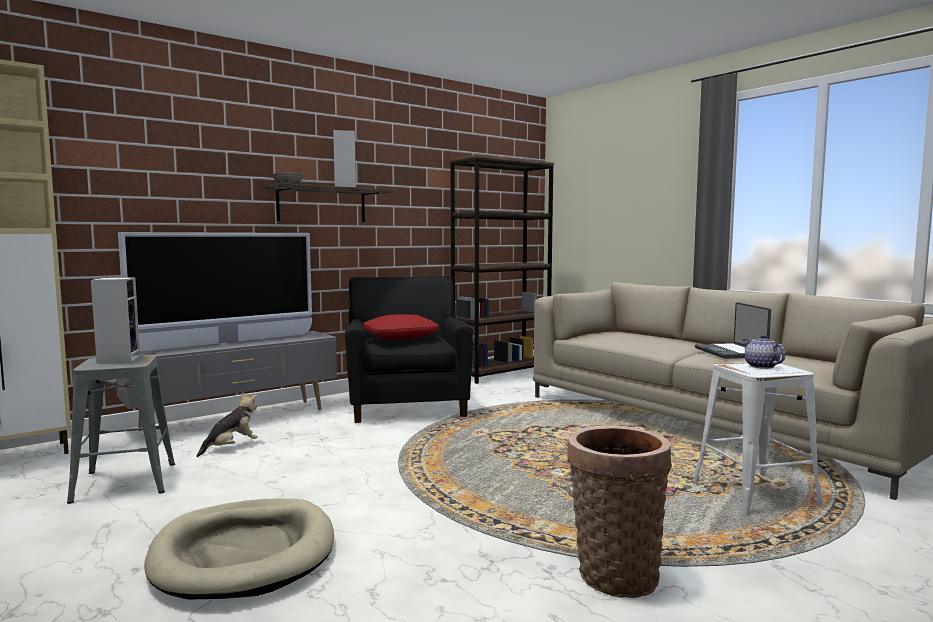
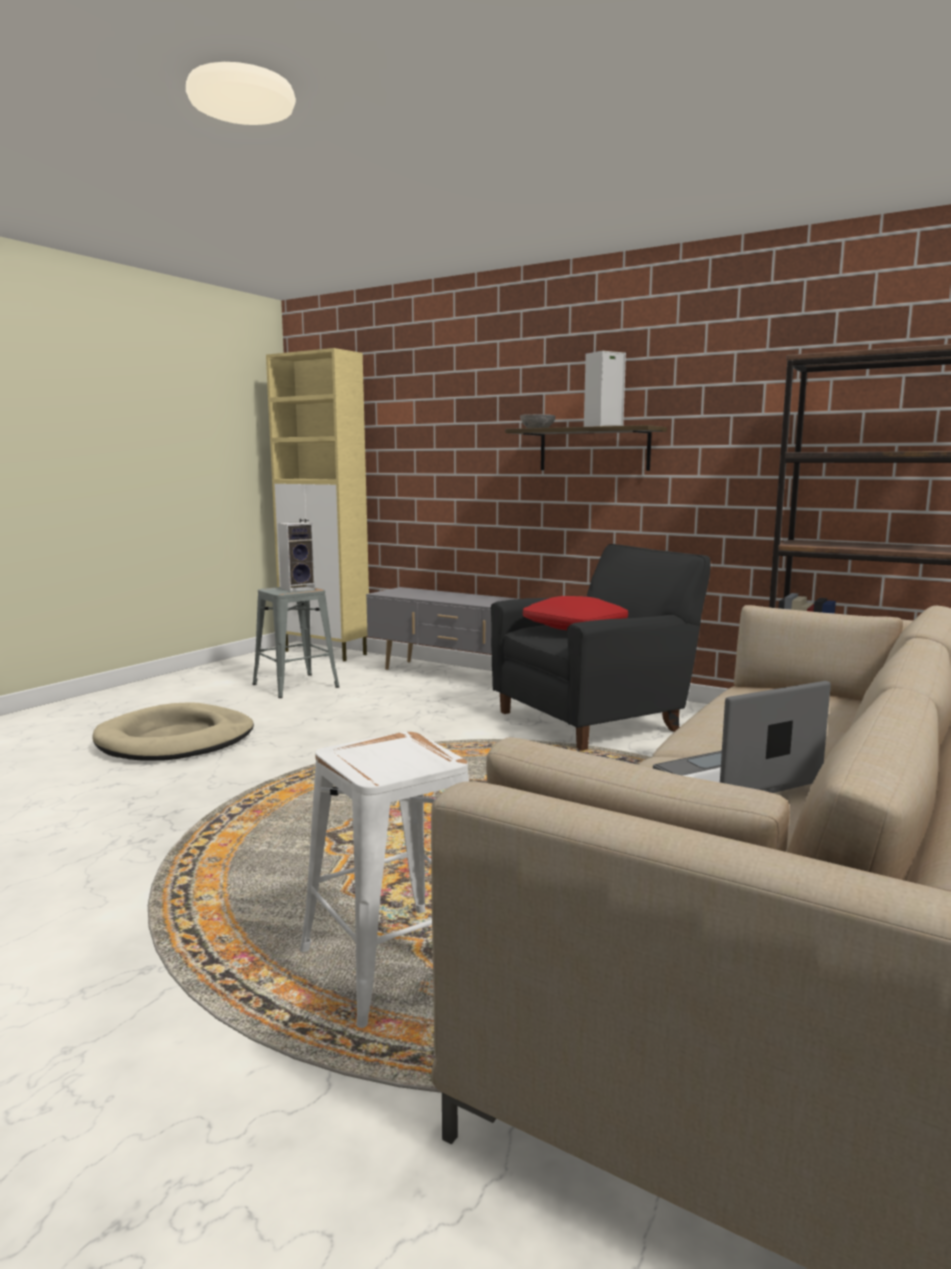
camera: 70 degrees right, 5 degrees up
(227, 342) = (462, 597): television -> none
(231, 447) = (388, 692): plush toy -> none
(614, 573) = (136, 870): basket -> none
(760, 366) = (402, 755): teapot -> none

